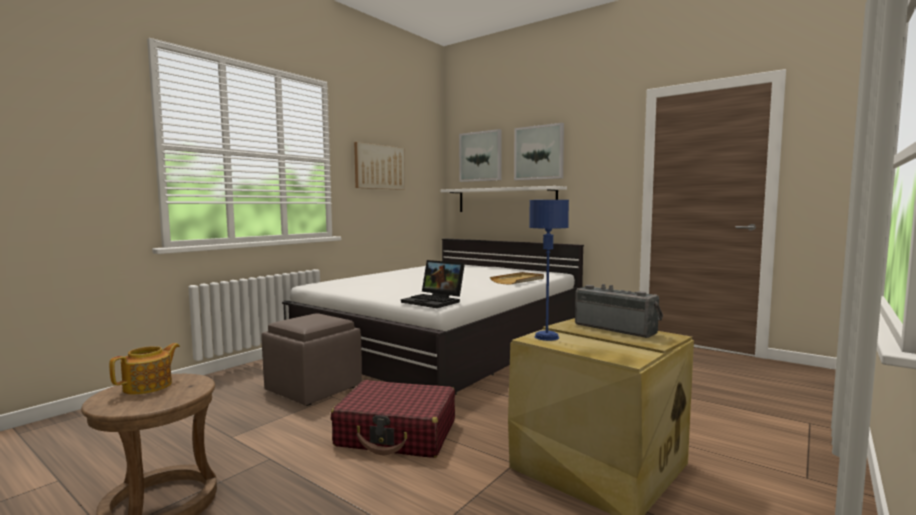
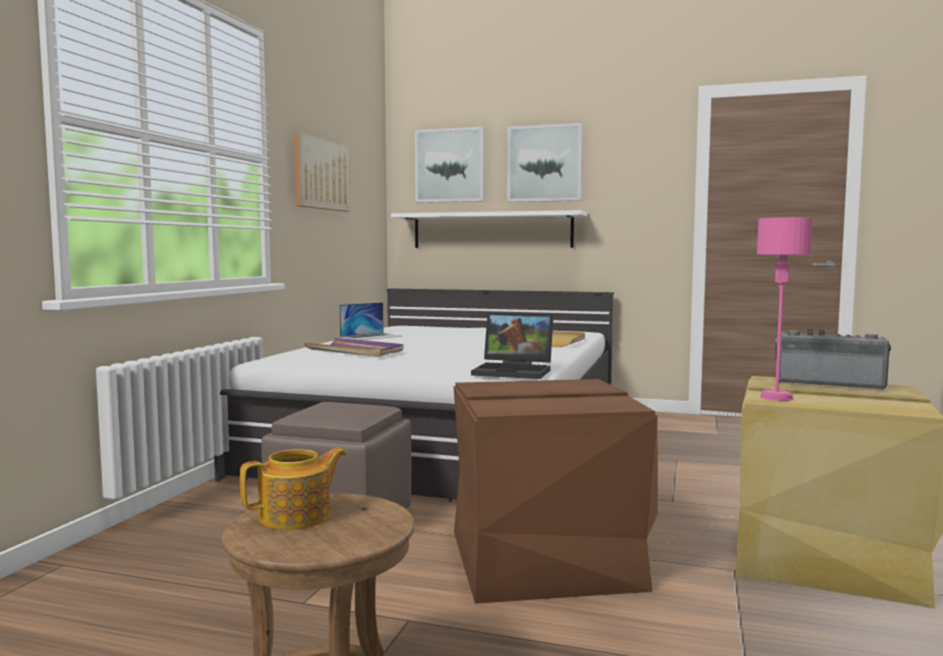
camera: 20 degrees left, 0 degrees up
(149, 386) = (297, 517): teapot -> teapot turned 45 degrees clockwise
(371, 281) = (355, 351): none -> purple tray
(397, 434) = (546, 560): red suitcase -> brown storage box
(408, 270) = (371, 336): none -> laptop
(546, 337) = (776, 397): blue table lamp -> pink table lamp

